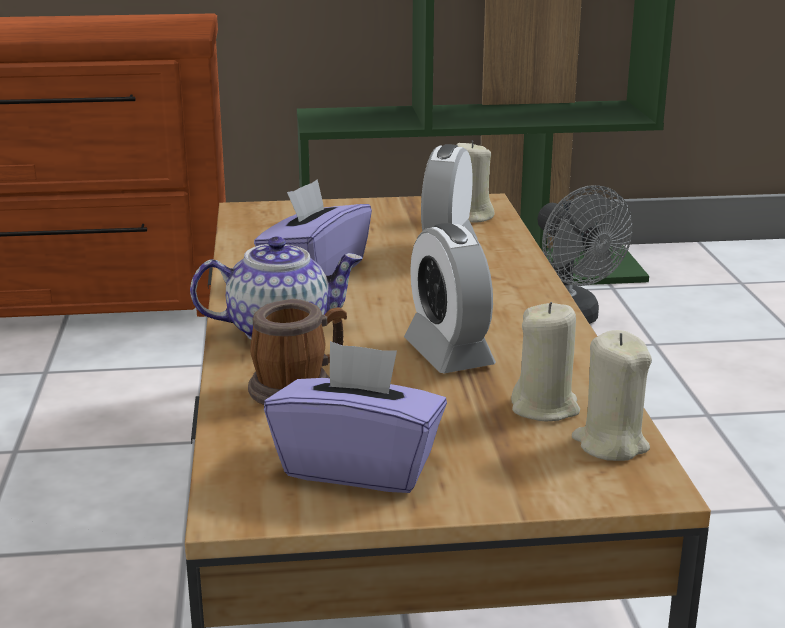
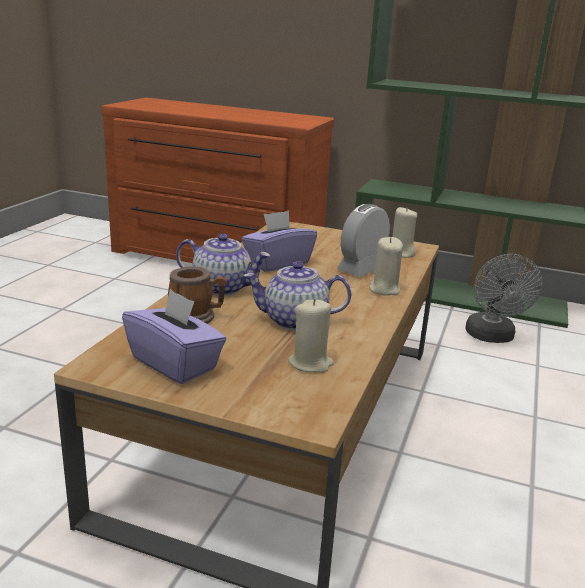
camera: 25 degrees right, 0 degrees up
(448, 353) = (294, 321): alarm clock -> teapot
(610, 444) = (322, 393): beige candle -> beige candle (384, 289)

